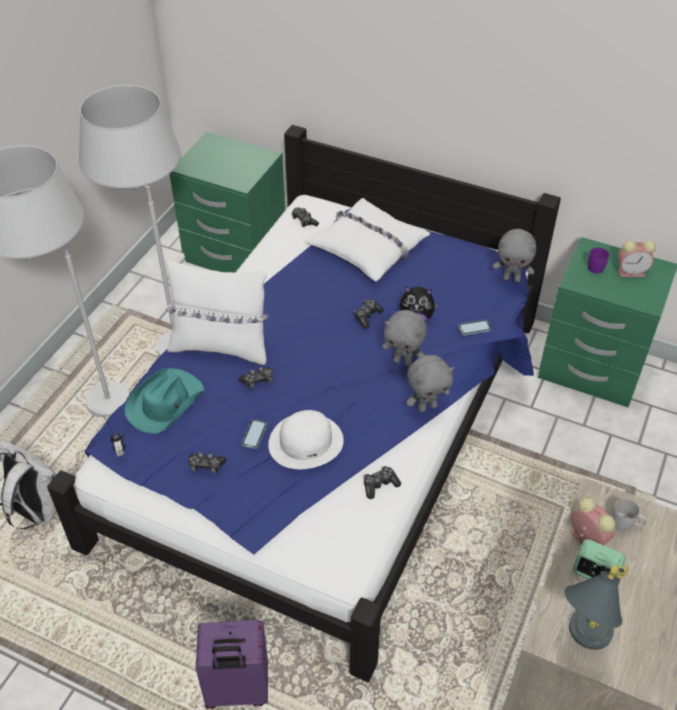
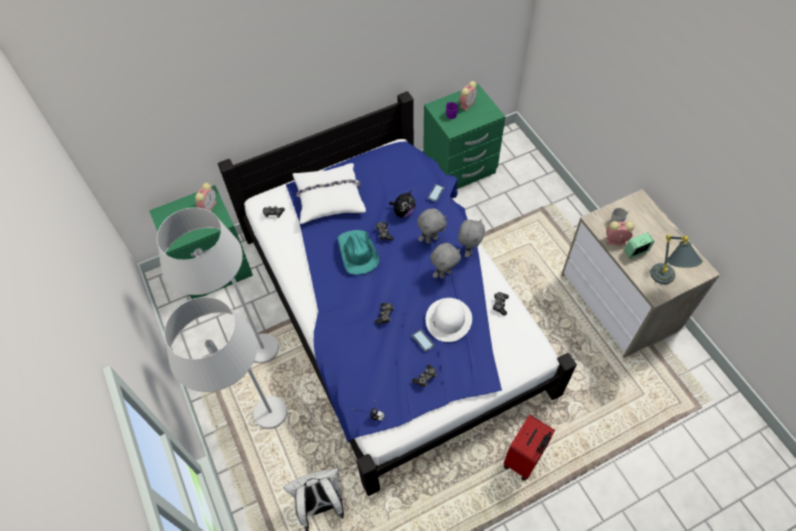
camera: 50 degrees left, 10 degrees up
(164, 403) = (360, 373): turquoise hat -> turquoise hat (357, 253)
(221, 346) = (340, 318): white pillow -> none
(237, 690) = (524, 459): purple suitcase -> red suitcase
(252, 164) = (209, 206): none -> alarm clock
(511, 279) = (414, 153): grey plush toy -> grey plush toy (444, 273)

